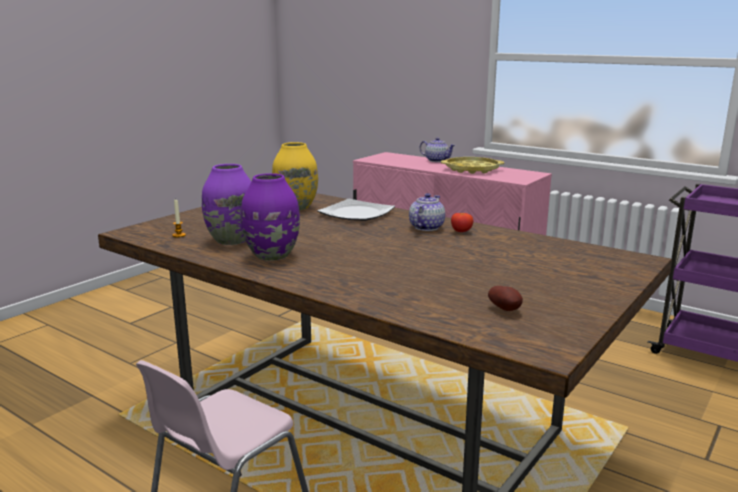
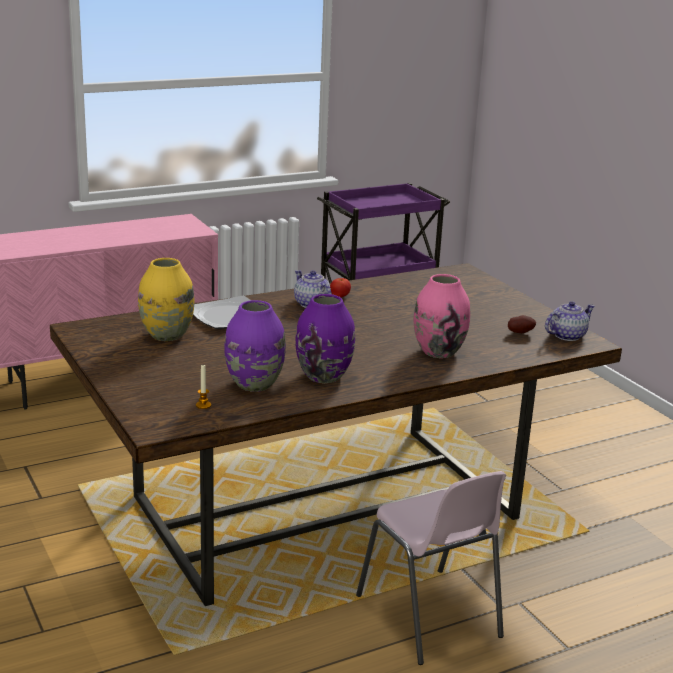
camera: 65 degrees left, 5 degrees up
(388, 283) = (438, 351): none -> pink vase
(436, 160) = (54, 232): teapot -> teapot (566, 336)
(472, 169) = (125, 232): yellow tray -> none

